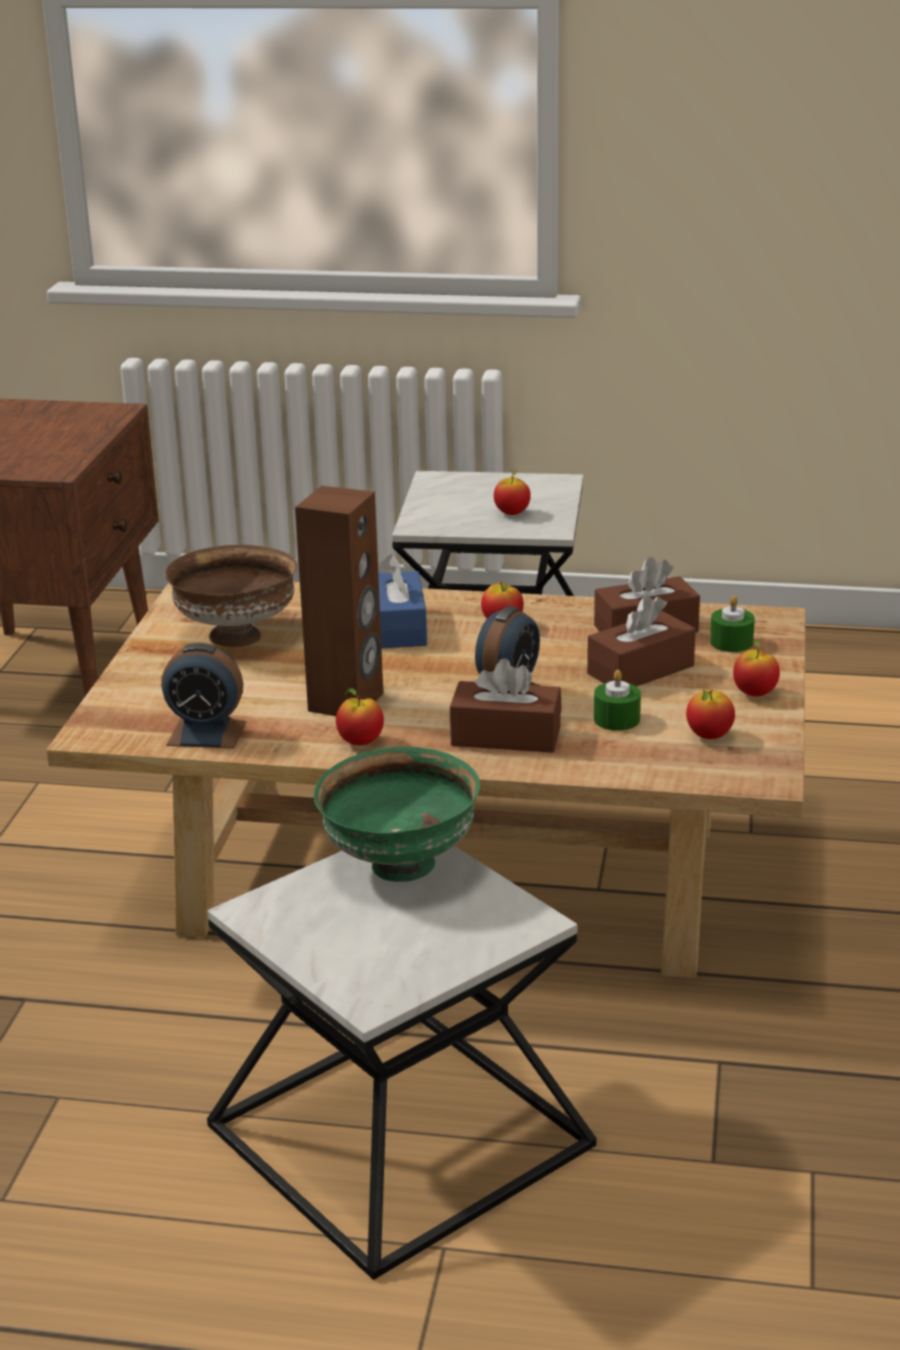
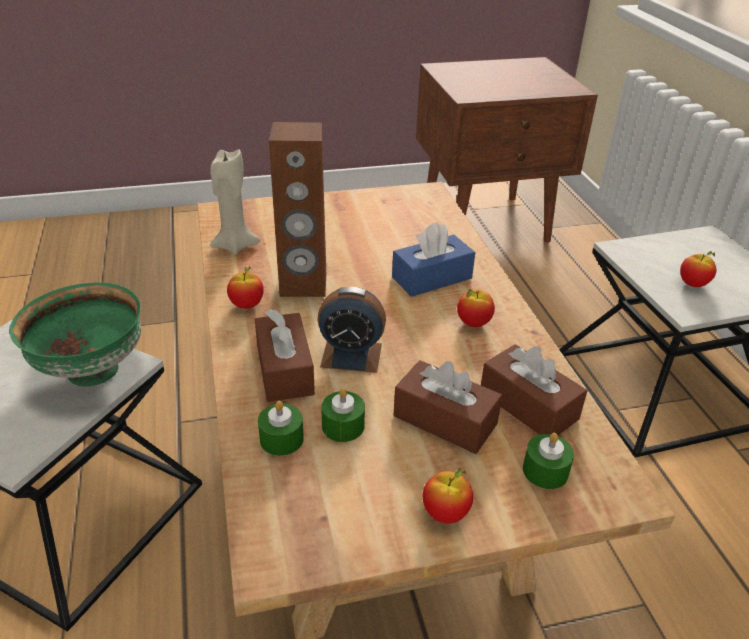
camera: 65 degrees right, 10 degrees up
(206, 733) = (235, 245): alarm clock -> beige candle
(235, 635) = (373, 221): brown bowl -> none
(615, 752) = (281, 439): none -> green candle
(709, 736) = (338, 497): apple -> none

